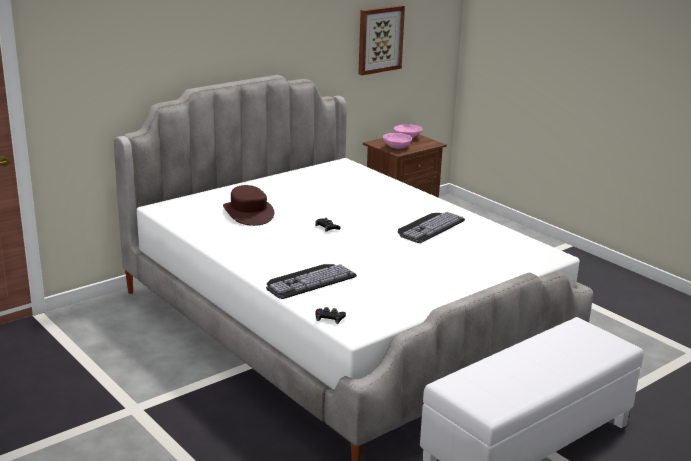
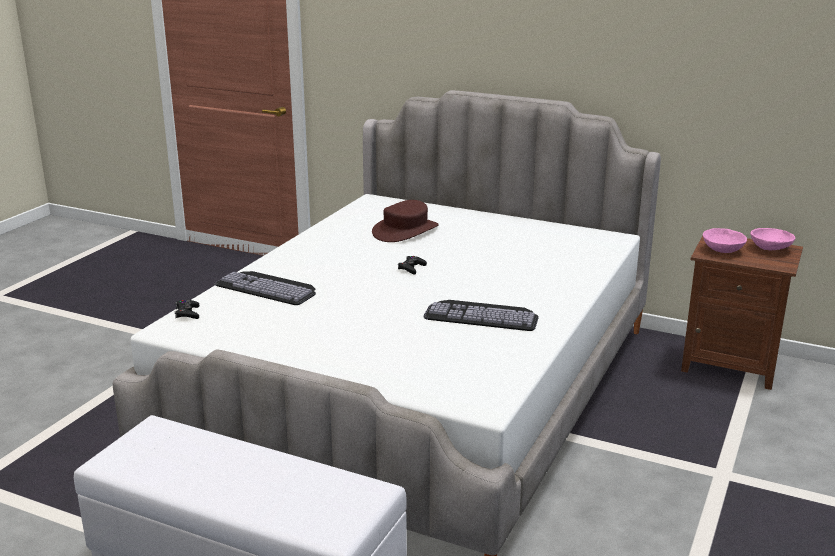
camera: 65 degrees right, 0 degrees up
(379, 39) = (759, 94): picture -> none

